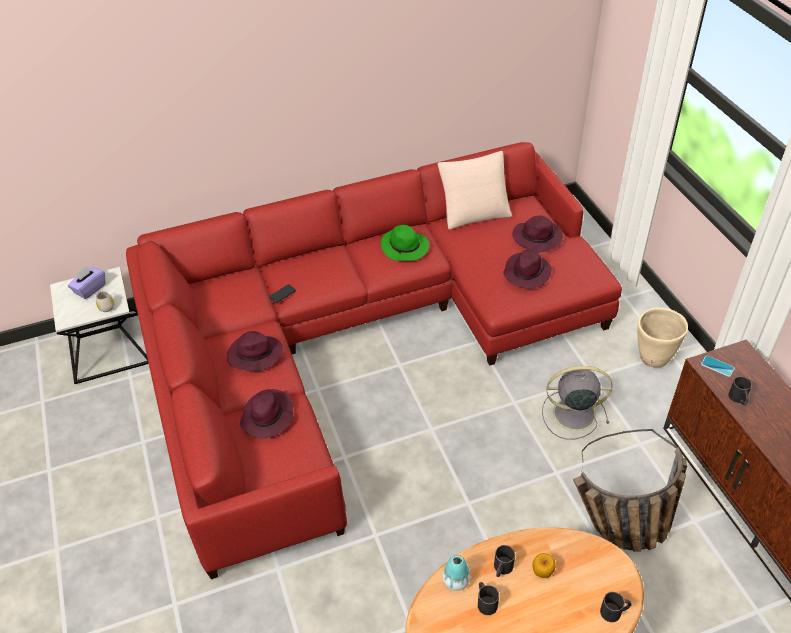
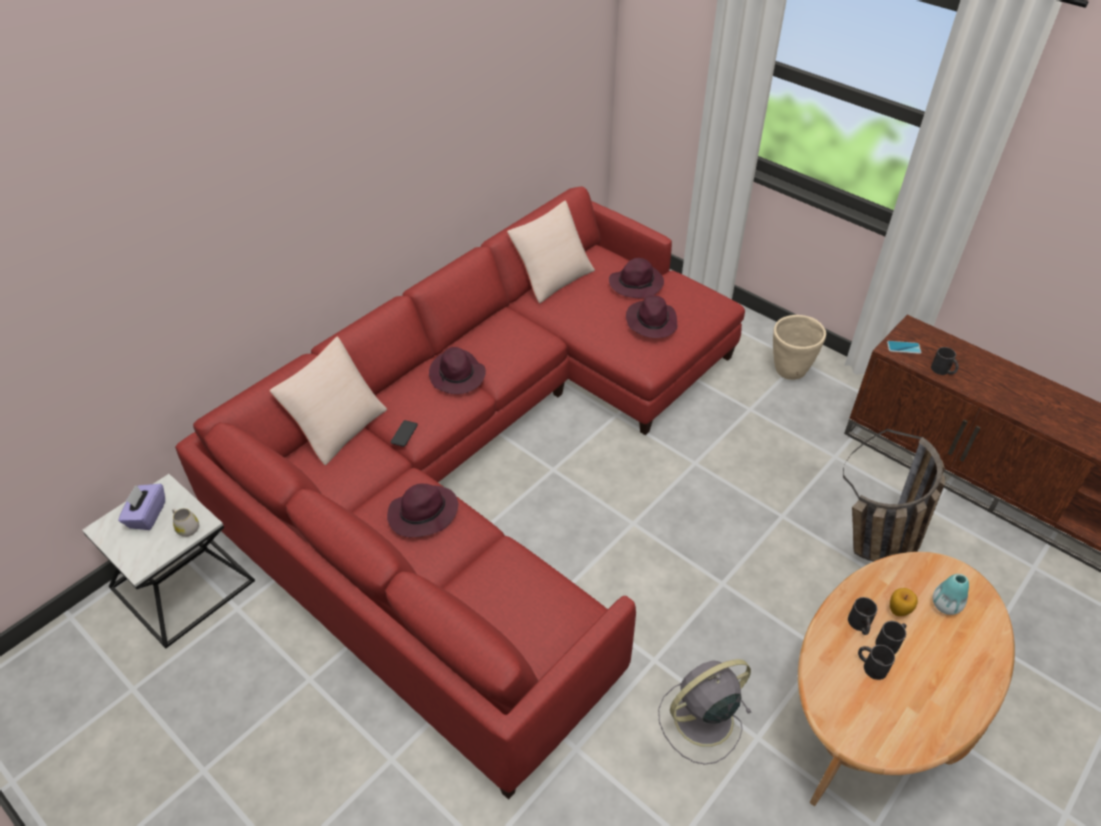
camera: 30 degrees left, 0 degrees up
(243, 272) = (337, 426): none -> beige pillow
(267, 417) = (490, 577): purple hat -> purple hat (457, 376)
(405, 247) = (507, 337): green hat -> none
(456, 581) = (828, 659): vase -> vase (945, 605)
(572, 414) = (756, 452): grey fan -> grey fan (701, 719)
(614, 611) = (986, 617): black mug -> black mug (890, 642)

